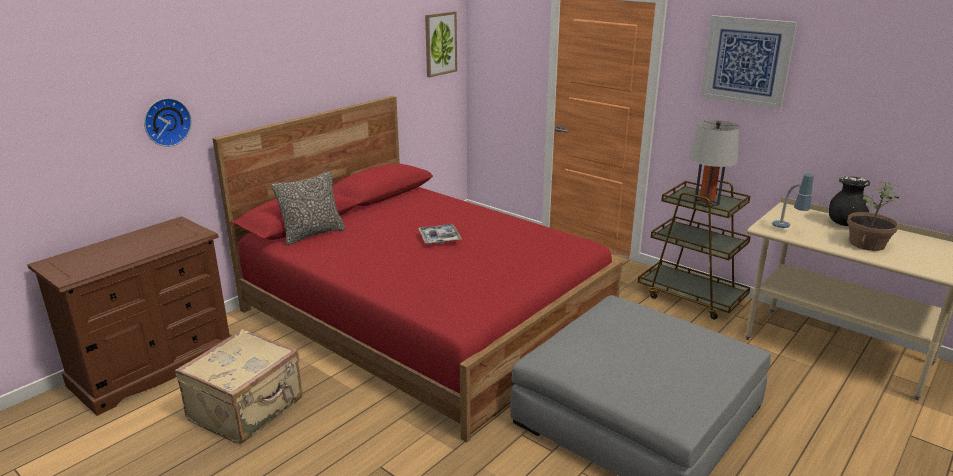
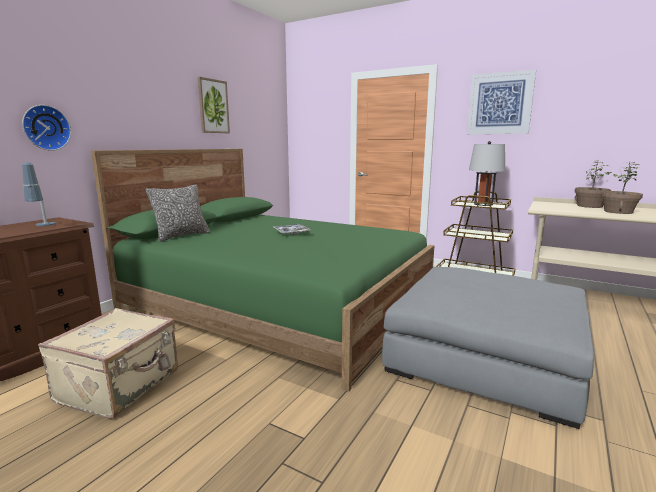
camera: 10 degrees left, 10 degrees down
(425, 316) = (278, 304): red bed -> green bed
(440, 44) = (271, 120): picture -> picture (213, 106)
(788, 229) = (556, 209): table lamp -> table lamp (42, 227)
(844, 224) = (589, 206): black vase -> potted plant

